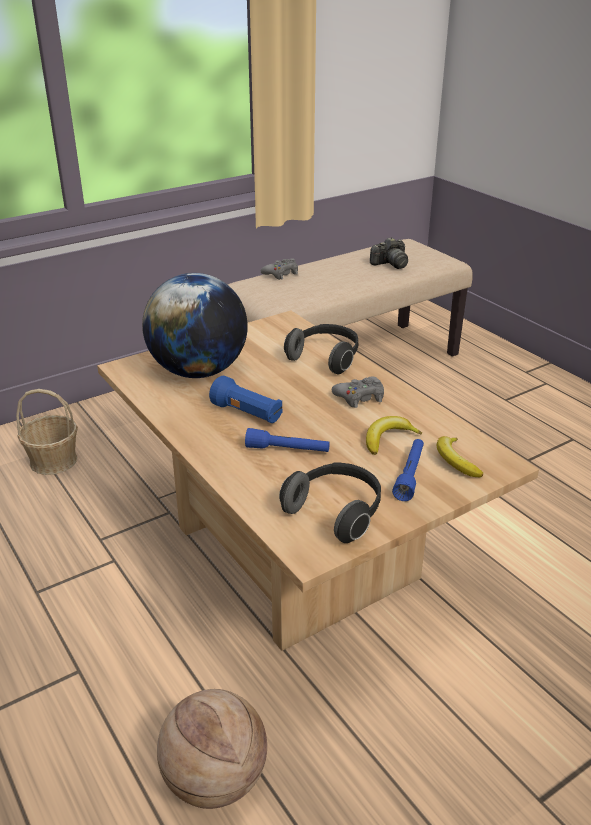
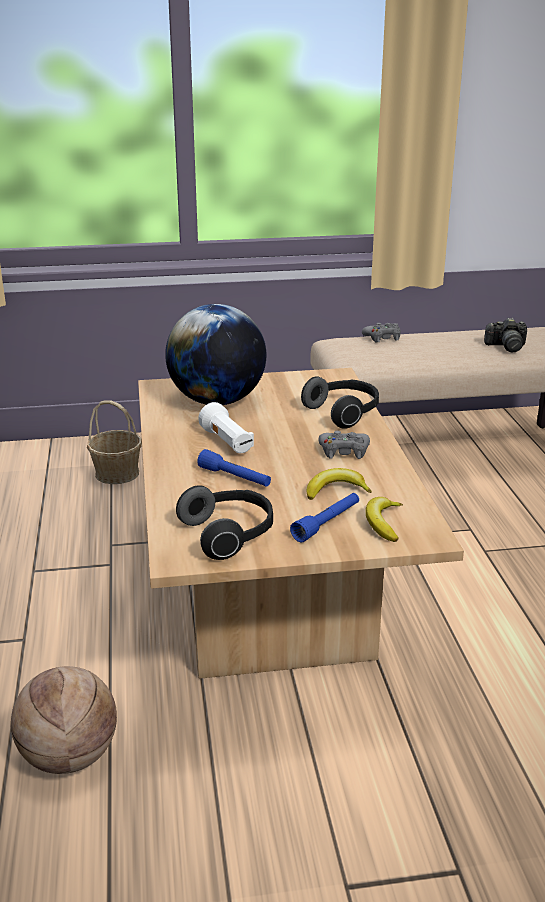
camera: 25 degrees right, 5 degrees down
(247, 414) = (227, 442): blue flashlight -> white flashlight

